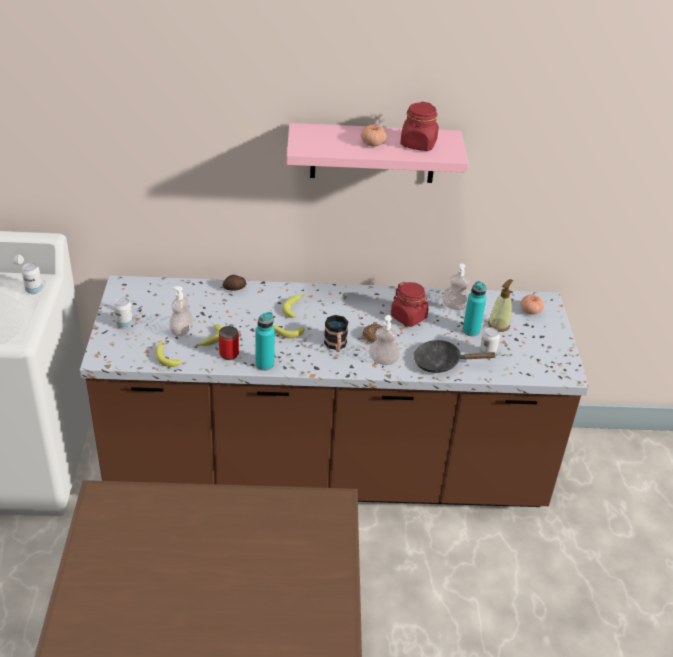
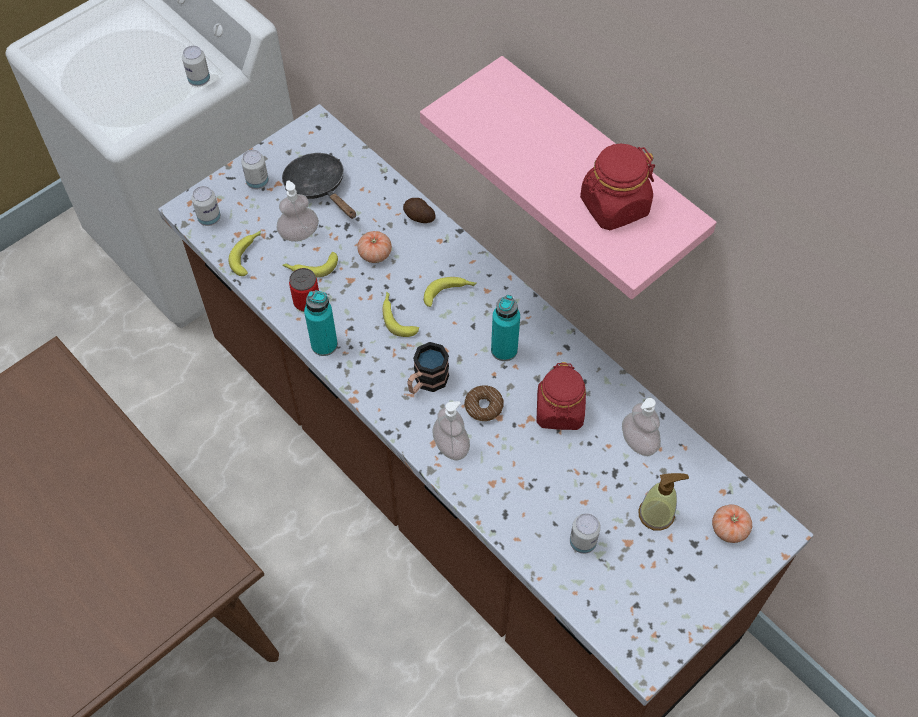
camera: 50 degrees right, 20 degrees up
(119, 355) = (209, 218): none -> can
(372, 143) = (553, 164): tomato -> tomato (375, 254)
(442, 362) = (512, 506): black frying pan -> black frying pan (318, 187)
(471, 331) = (609, 493): turquoise bottle -> turquoise bottle (504, 350)

